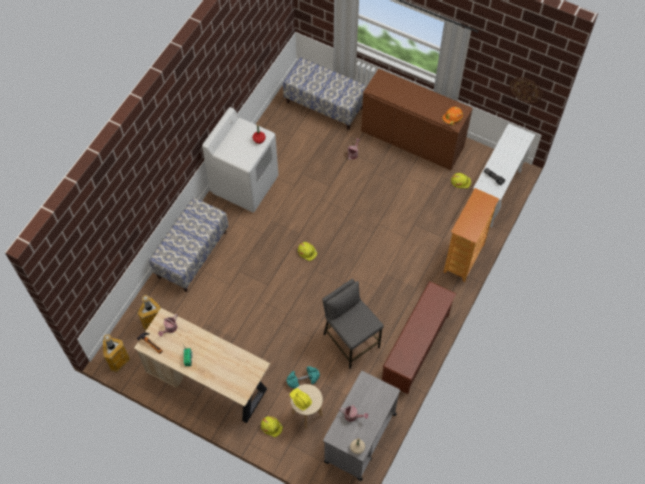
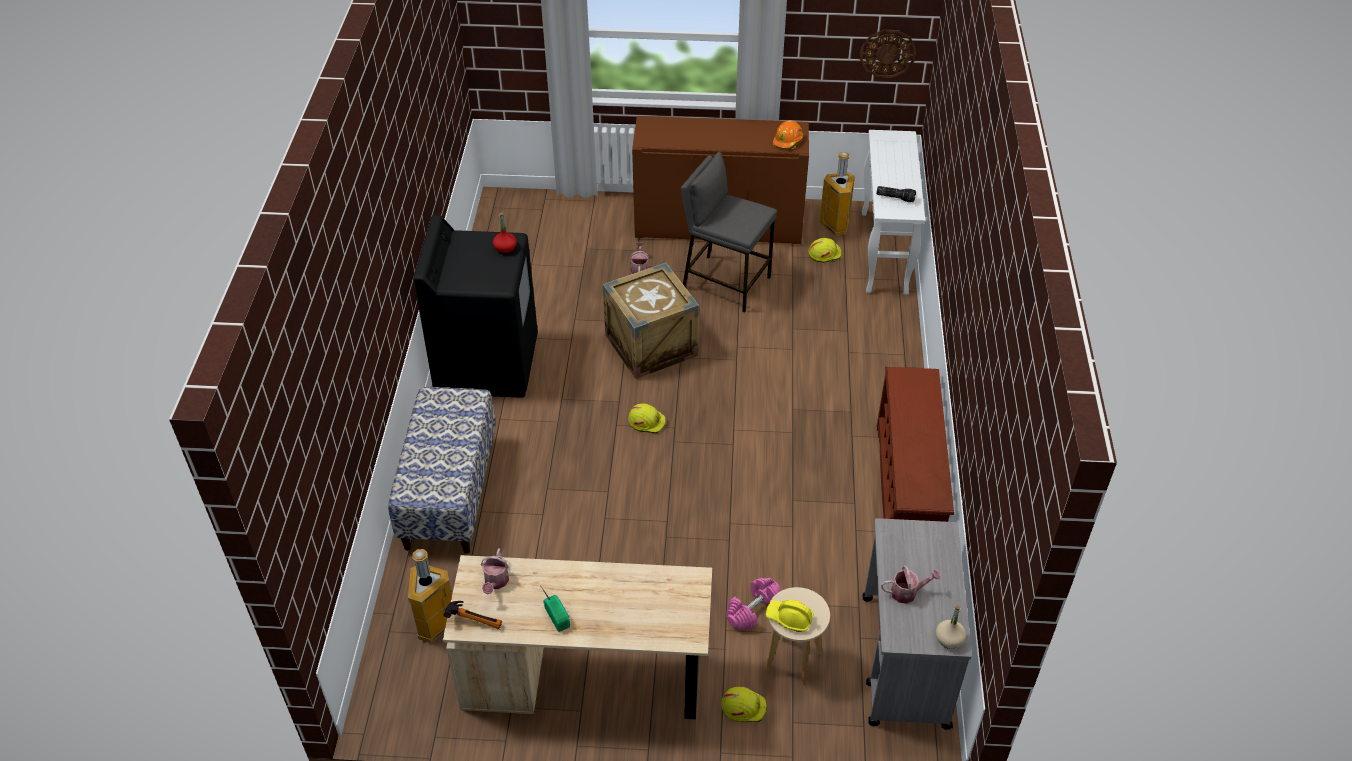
camera: 25 degrees left, 15 degrees down
(118, 362) = (397, 714): trash can -> trash can (836, 226)
(245, 184) = (487, 363): white washing machine -> black washing machine
(303, 379) = (753, 610): turquoise dumbbell -> pink dumbbell
(325, 105) = (557, 222): bench -> none
(334, 206) = (651, 345): none -> crate
(351, 341) = (796, 521): grey stool -> grey stool (726, 283)
(464, 259) = (896, 347): bookcase -> none

